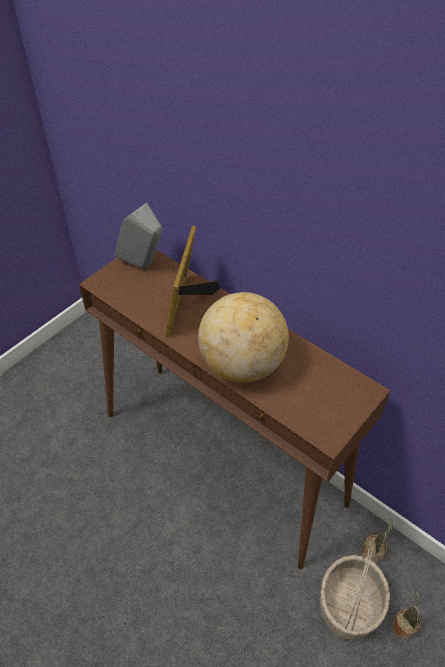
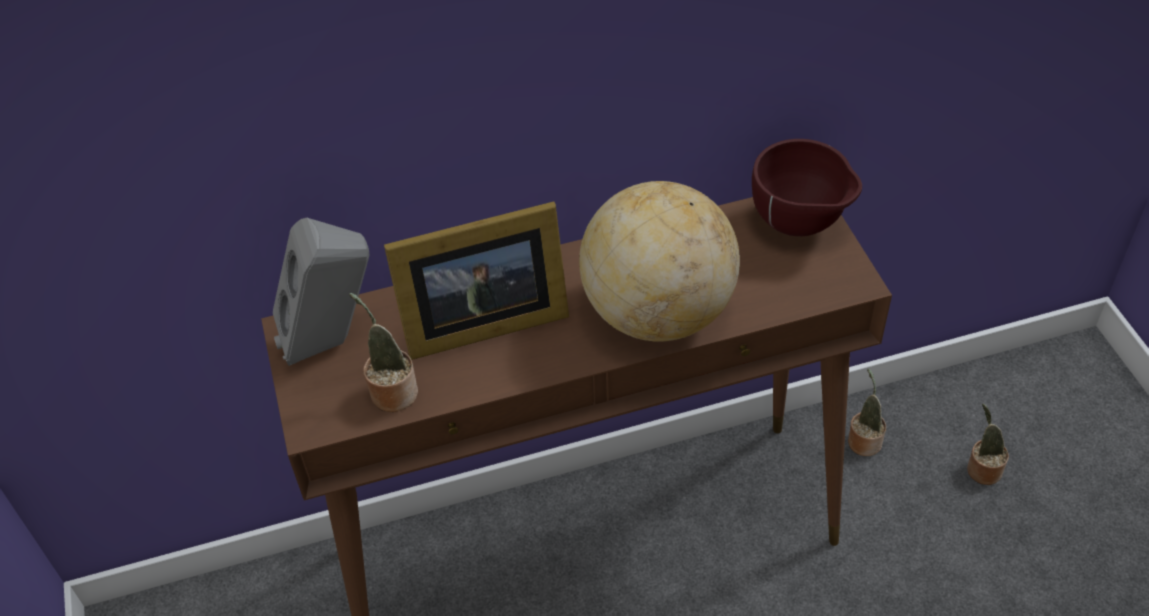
camera: 55 degrees left, 0 degrees up
(130, 297) = (391, 391): none -> potted plant
(188, 305) = (478, 322): picture frame -> picture frame turned 60 degrees counterclockwise
(348, 396) = (800, 226): none -> brown bowl
(349, 606) = (924, 515): basket -> none

